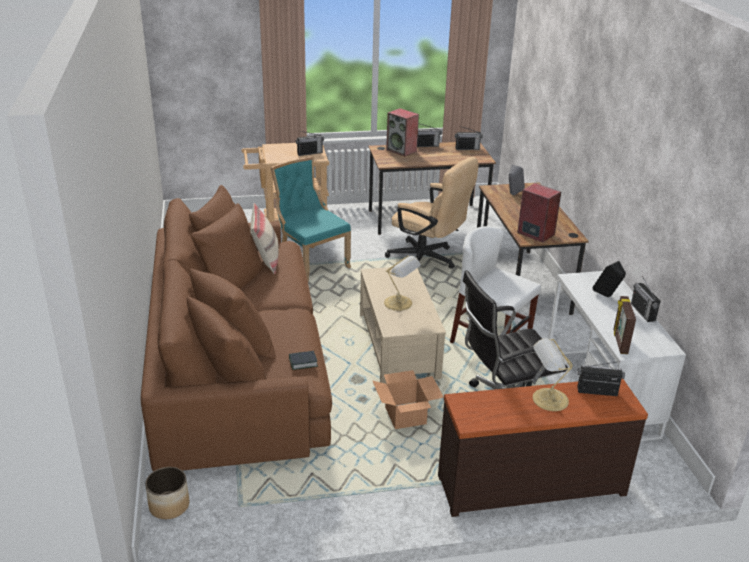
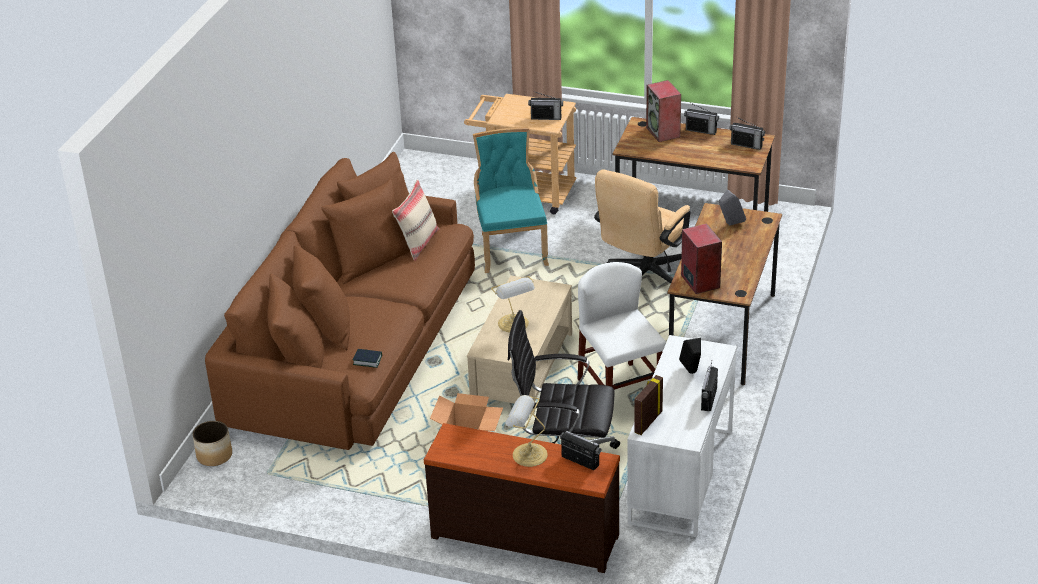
camera: 30 degrees right, 5 degrees up
(428, 260) = (643, 277): beige office chair -> beige office chair turned 60 degrees clockwise

